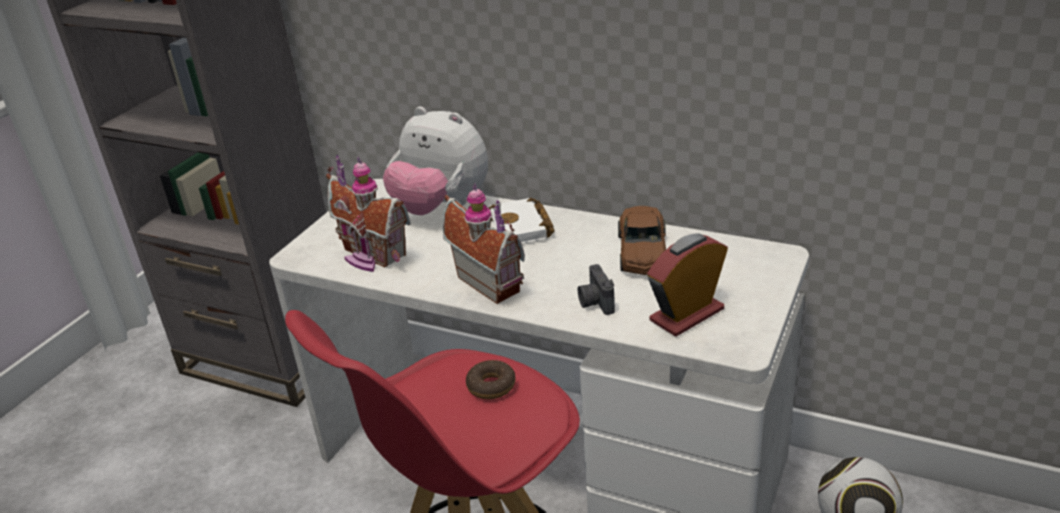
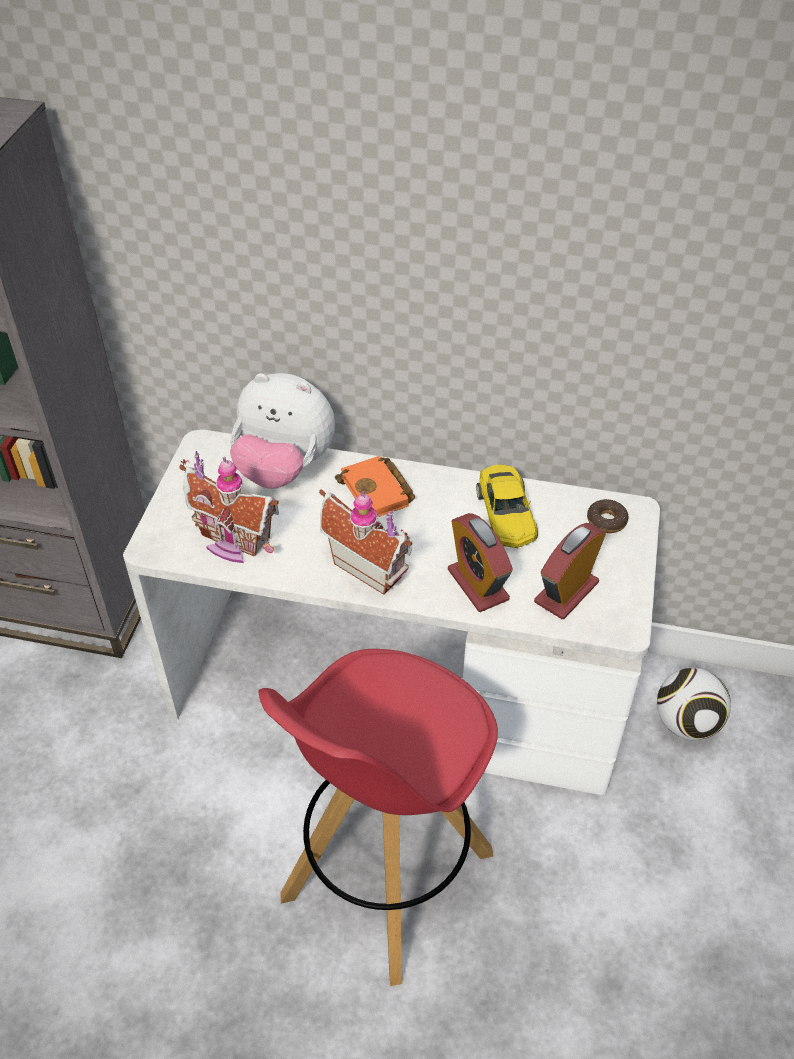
camera: 15 degrees left, 15 degrees up
(491, 386) = (408, 693): donut -> donut (606, 521)
(522, 228) = (378, 492): white book -> orange book
(595, 302) = (478, 584): camera -> alarm clock
(642, 251) = (506, 515): brown toy car -> yellow toy car

